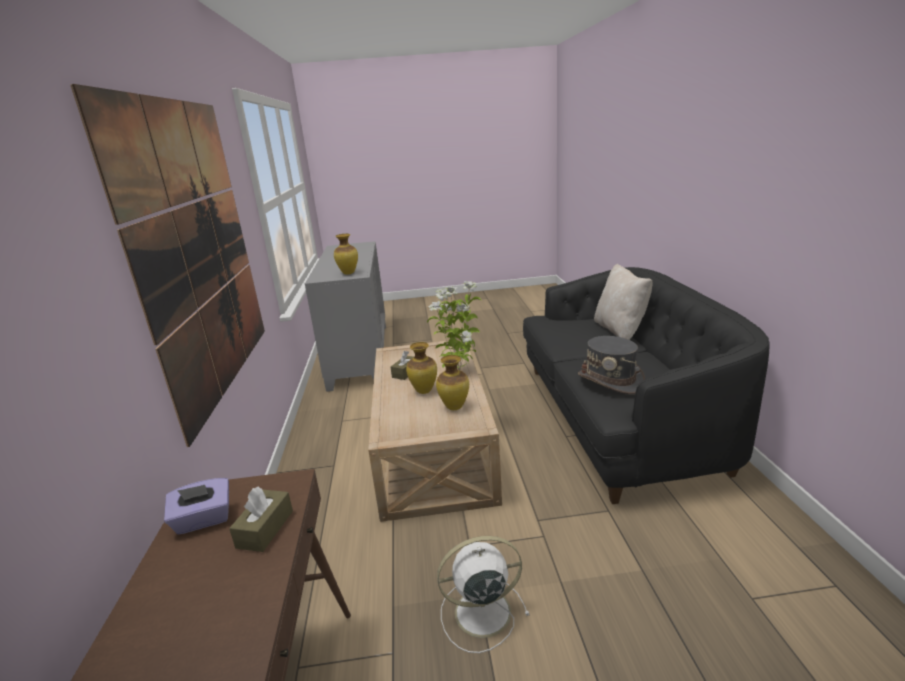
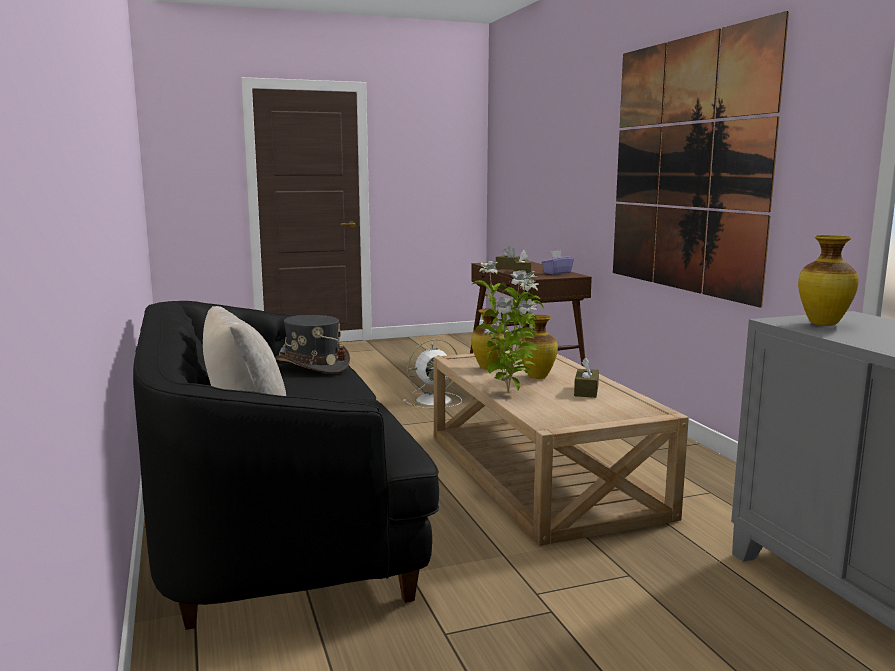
camera: 165 degrees right, 10 degrees down
(233, 598) = (510, 268): none -> brown tissue box

